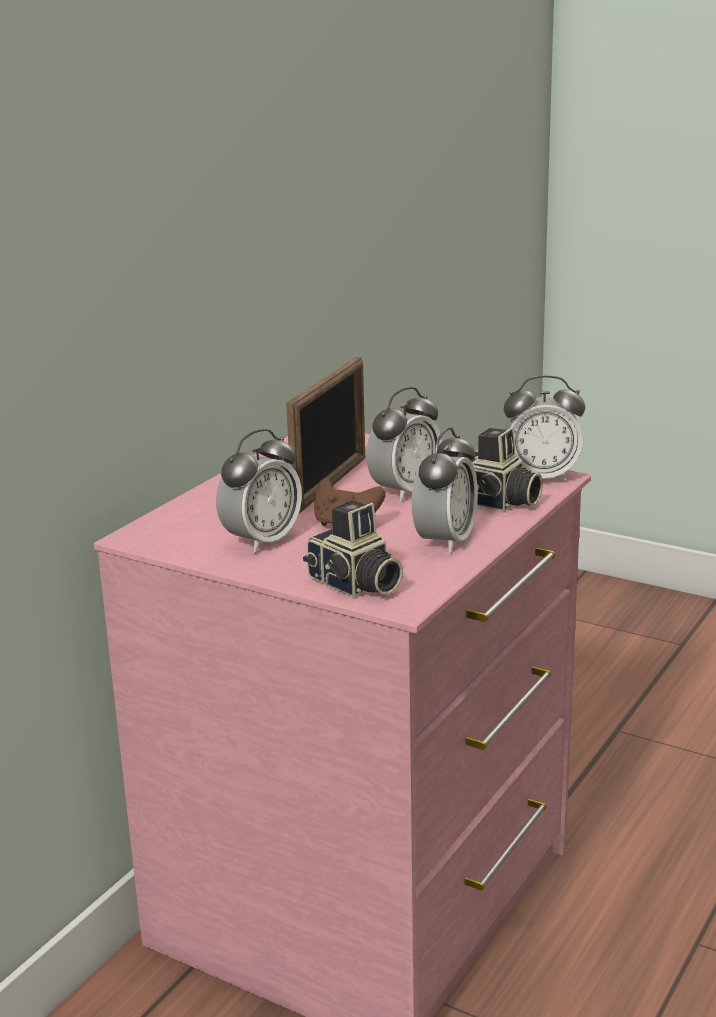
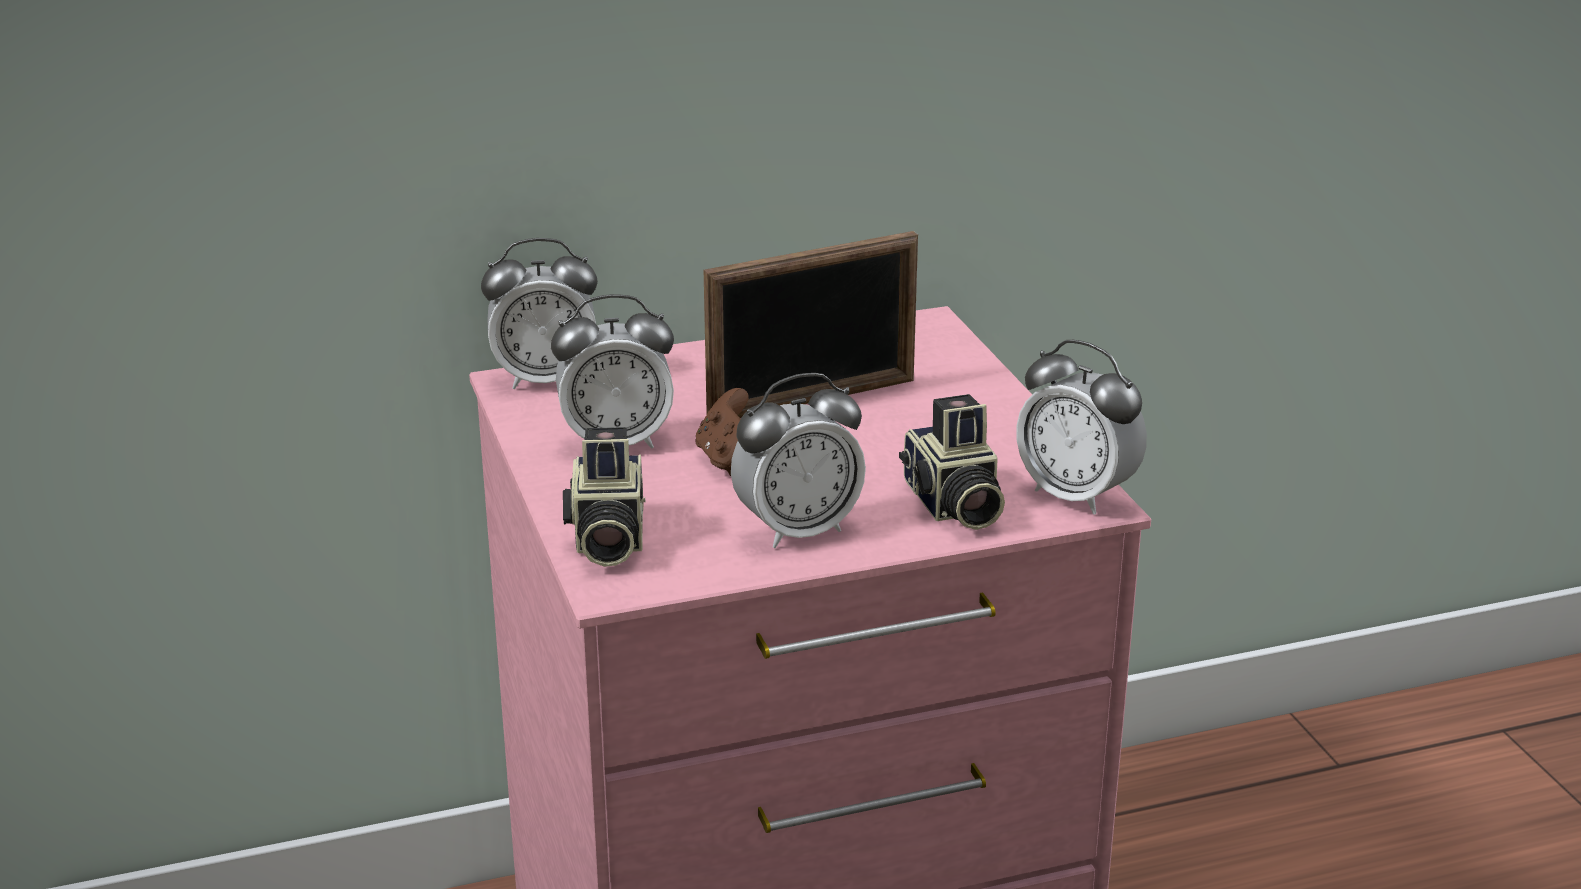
camera: 40 degrees right, 5 degrees up
(405, 491) = (877, 445): alarm clock -> alarm clock (545, 379)

